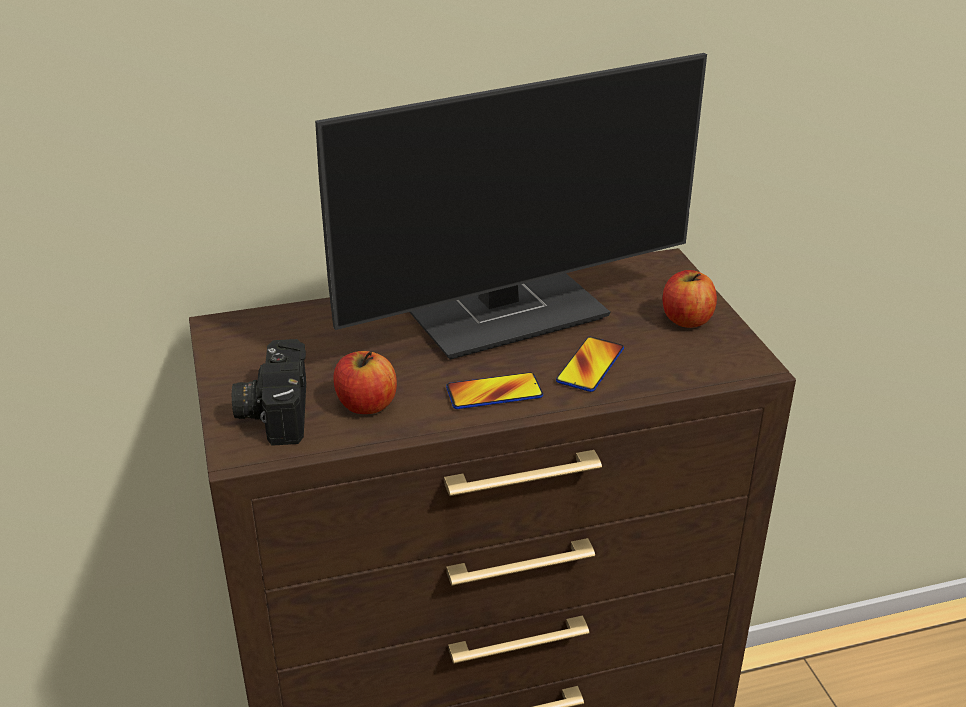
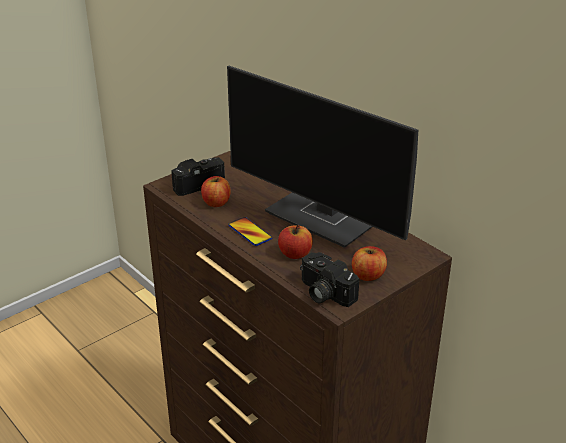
camera: 65 degrees right, 0 degrees up
(590, 365) = (295, 254): phone -> apple
(711, 368) = (323, 293): none -> camera

